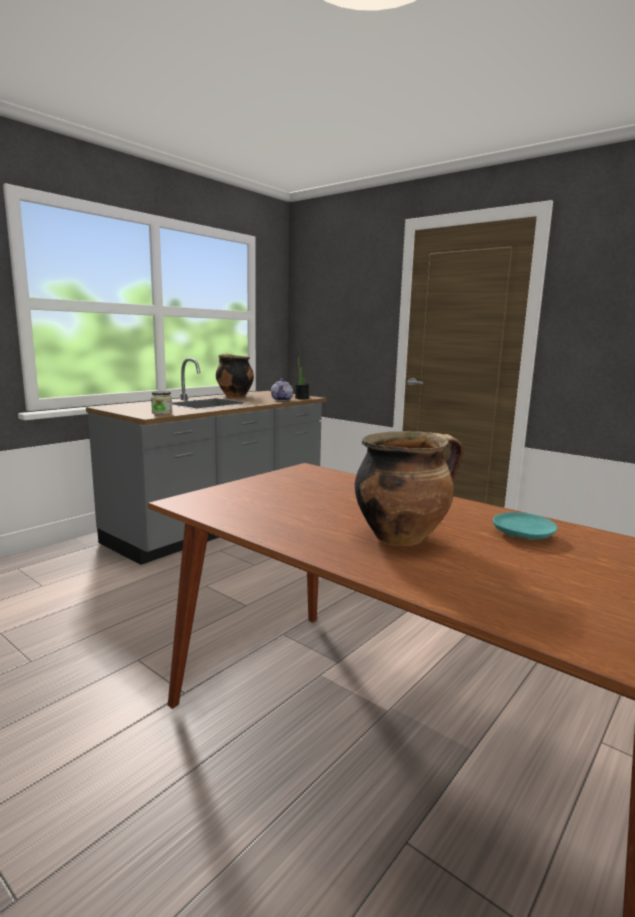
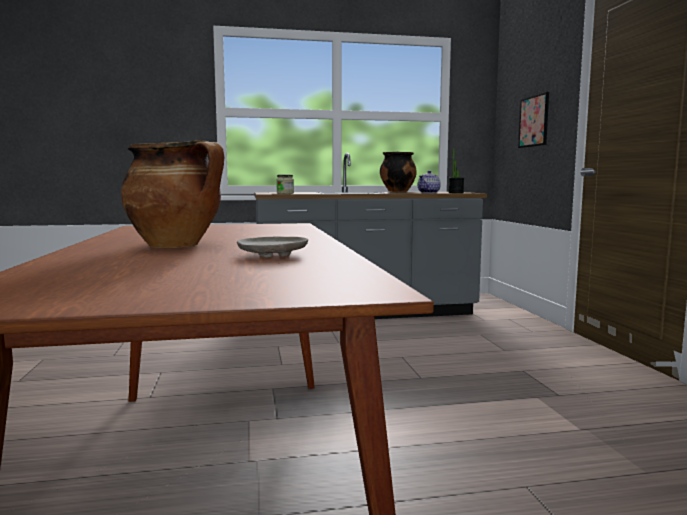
camera: 40 degrees right, 5 degrees down
(343, 329) = (533, 121): none -> picture
(522, 535) = (272, 255): turquoise plate -> beige plate

